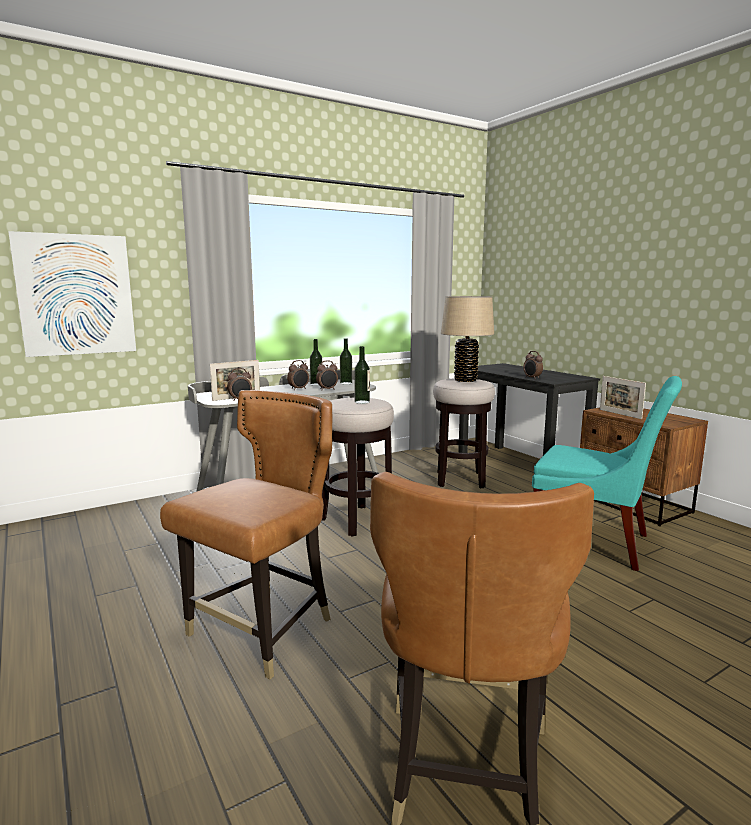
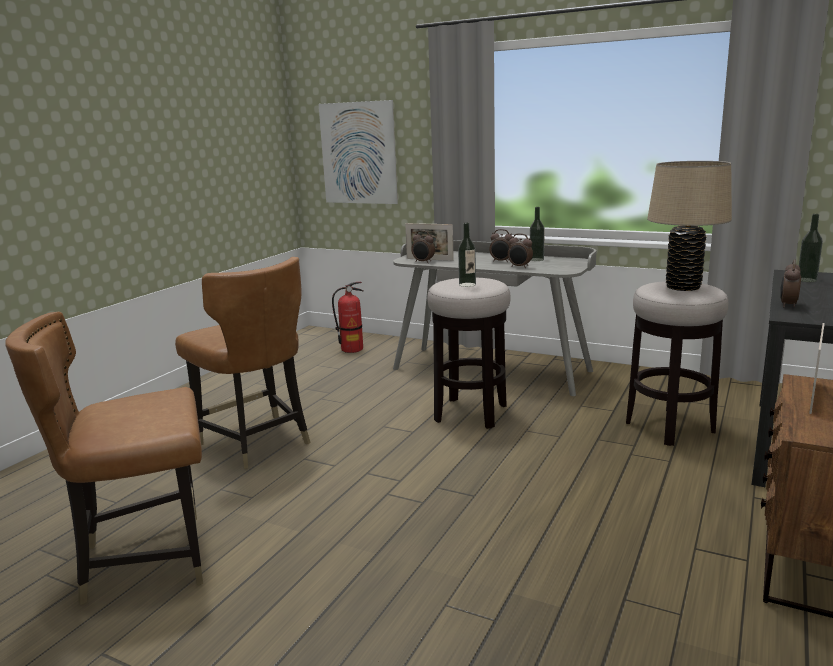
camera: 60 degrees right, 5 degrees up
(123, 524) = (352, 349): none -> fire extinguisher
(263, 630) = (256, 442): brown chair -> brown chair turned 45 degrees clockwise
(346, 383) = (565, 264): bottle -> bottle (806, 280)
(596, 542) = (612, 554): turquoise chair -> none

